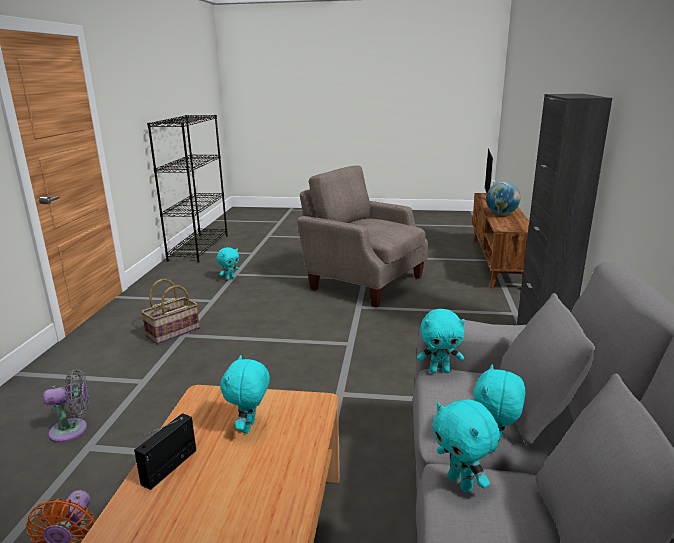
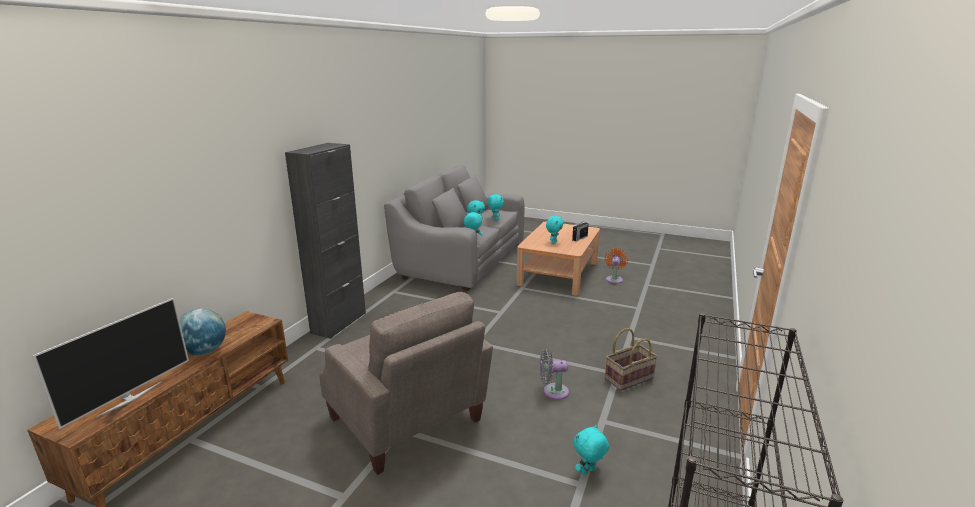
camera: 165 degrees left, 0 degrees up
(73, 430) = (654, 316): grey fan -> grey fan (553, 391)

